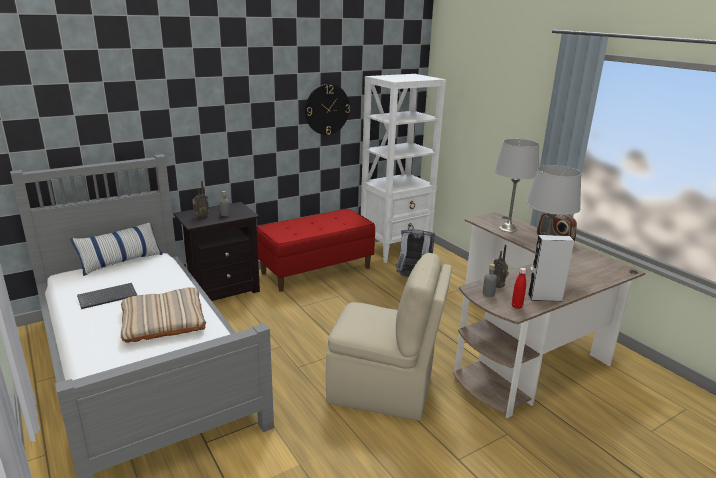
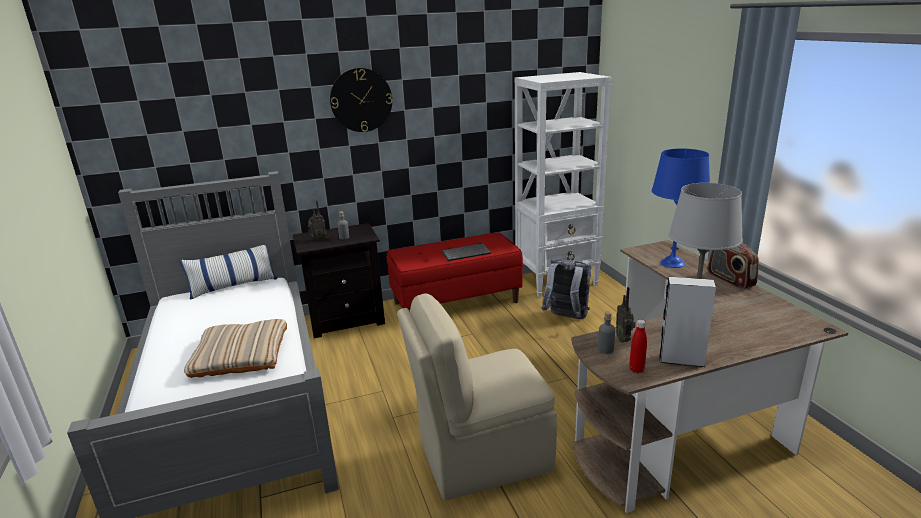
camera: 15 degrees right, 0 degrees up
(108, 296) = (201, 323): keyboard -> keyboard (466, 253)
(327, 109) = (468, 118): wall clock -> wall clock (361, 100)
(383, 390) = (481, 456): beige chair -> beige chair turned 135 degrees clockwise
(508, 228) = (672, 263): grey table lamp -> blue table lamp

